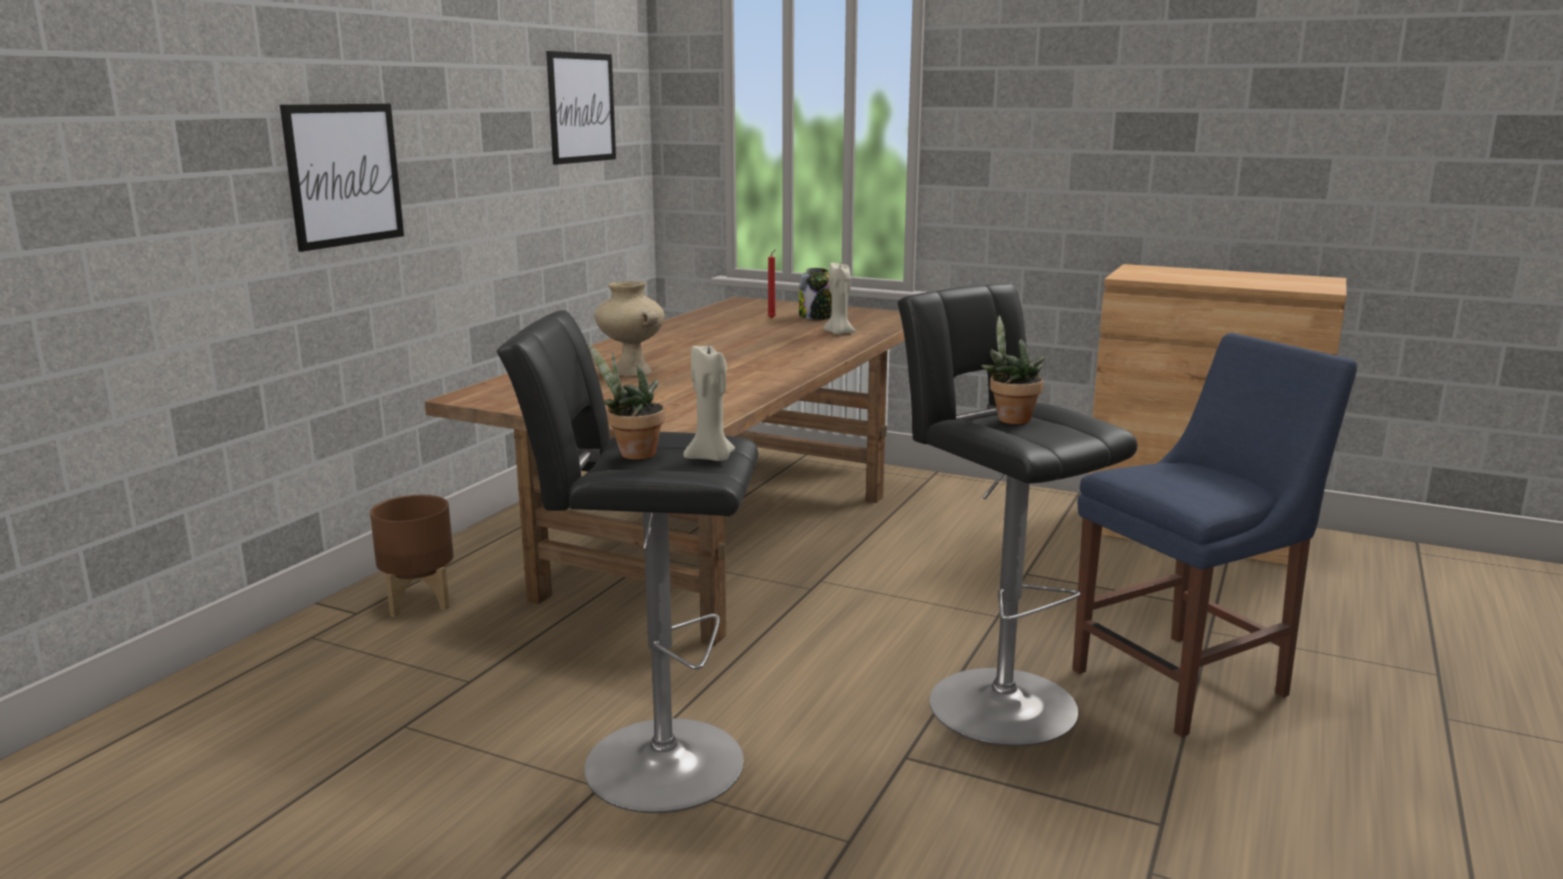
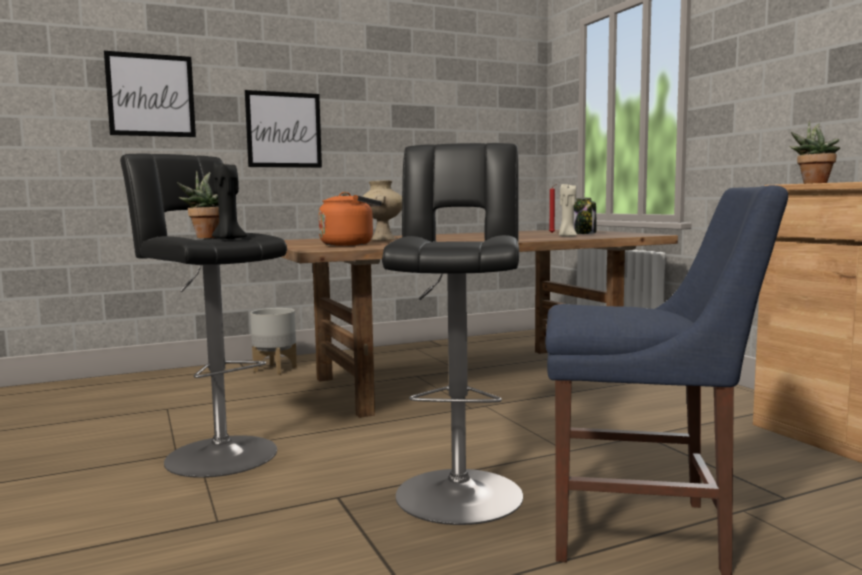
camera: 40 degrees right, 10 degrees down
(418, 602) = (274, 369): brown planter -> grey planter
(581, 108) = (478, 106): picture -> picture (151, 95)
(664, 401) = (350, 244): none -> orange kettle
(711, 458) = (228, 239): beige candle -> black candle
(1010, 418) = (459, 240): potted plant -> potted plant (813, 183)

